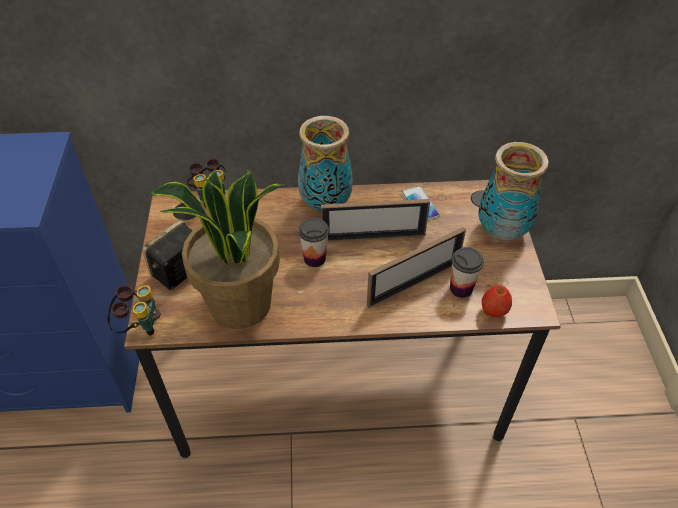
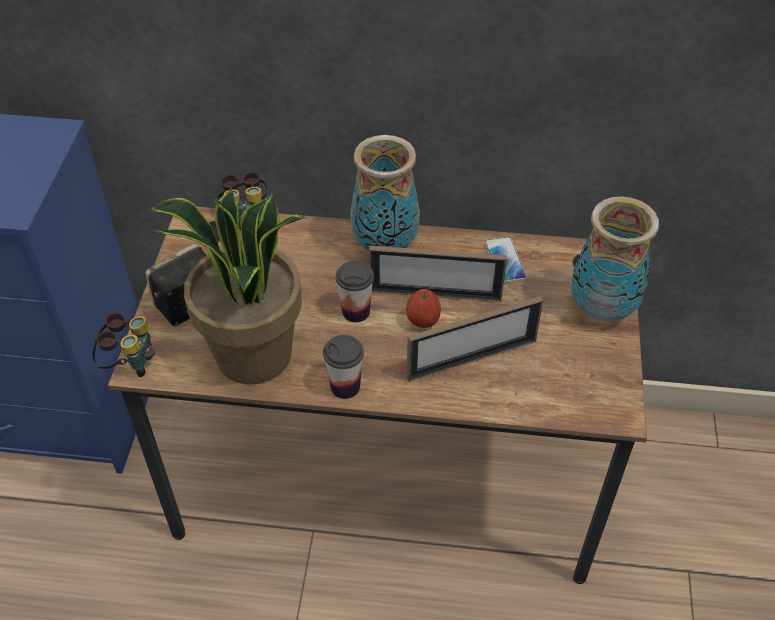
camera: 10 degrees right, 0 degrees up
(461, 288) = (530, 374): cup -> cup (345, 386)
(493, 311) = (564, 408): apple -> apple (422, 321)

